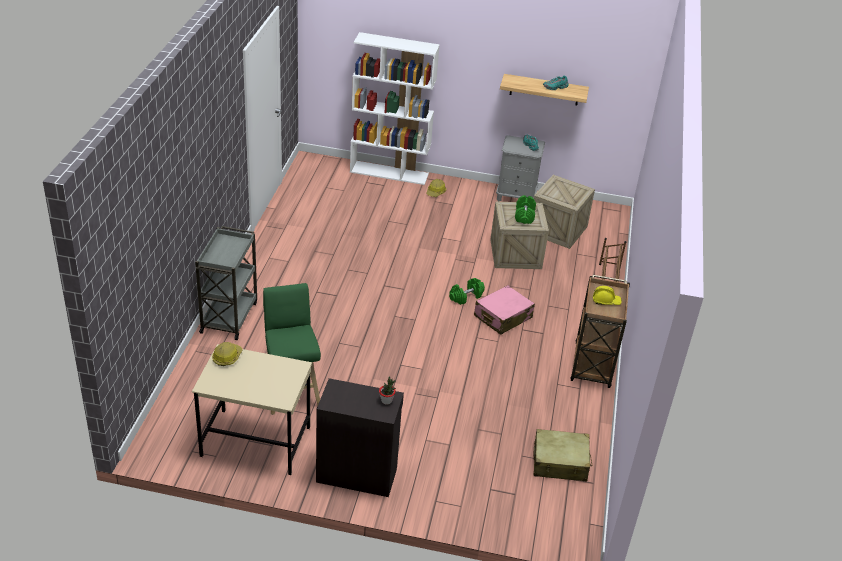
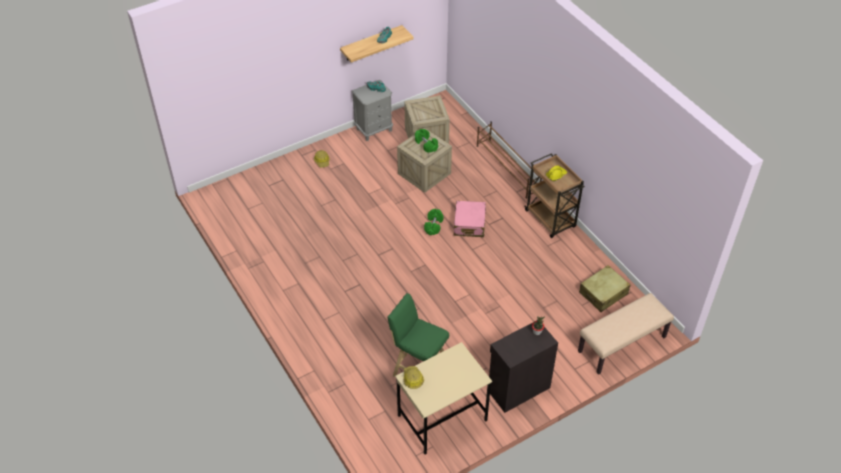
camera: 40 degrees left, 10 degrees up
(229, 316) = (316, 352): grey cart -> none
(389, 173) = (274, 167): white bookcase -> none
(516, 519) = (622, 345): none -> beige bench

